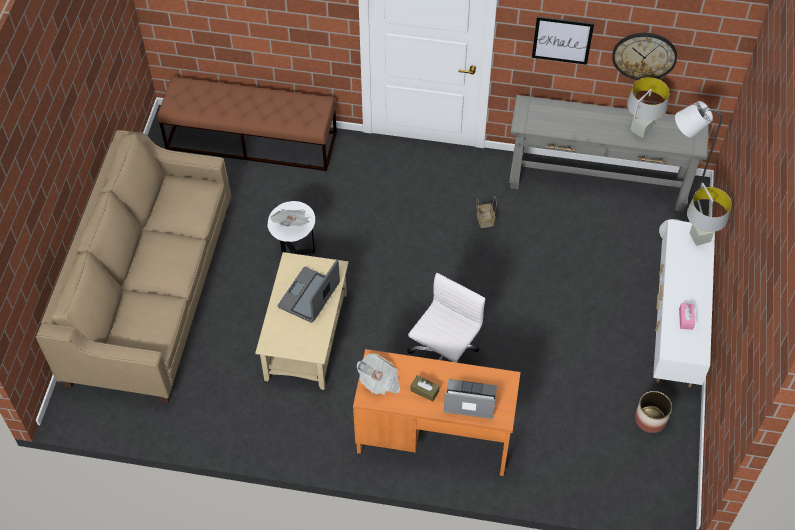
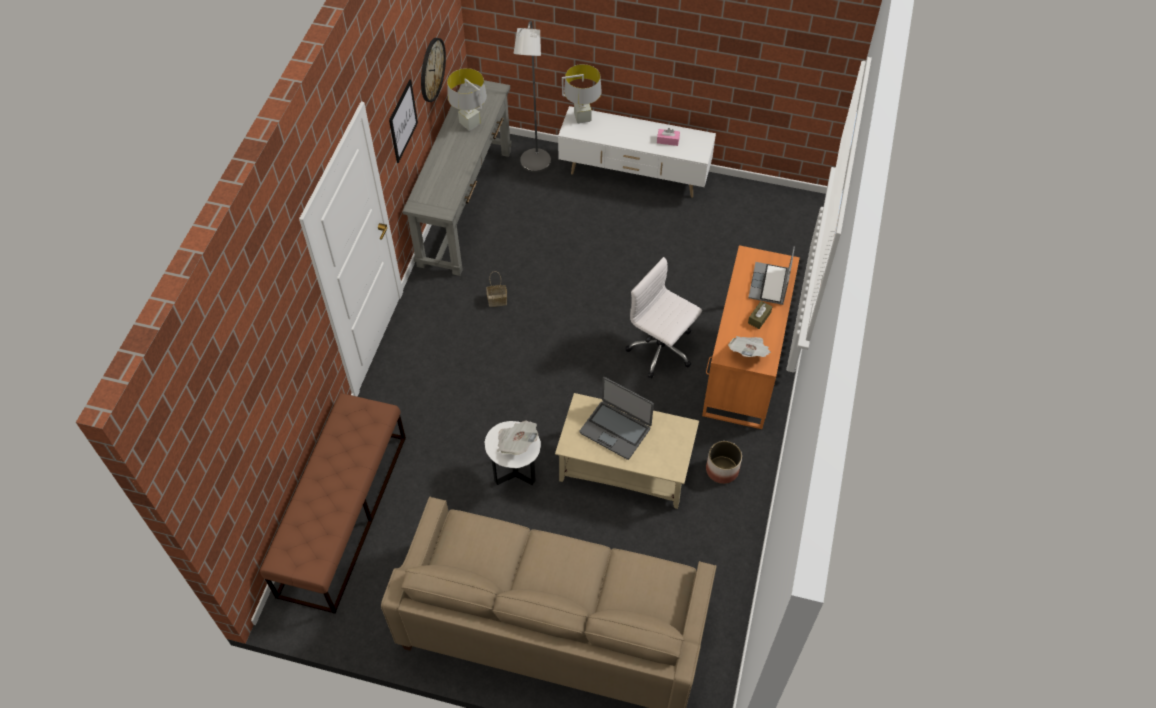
camera: 85 degrees left, 0 degrees up
(650, 419) = (729, 207): planter -> planter (722, 470)

